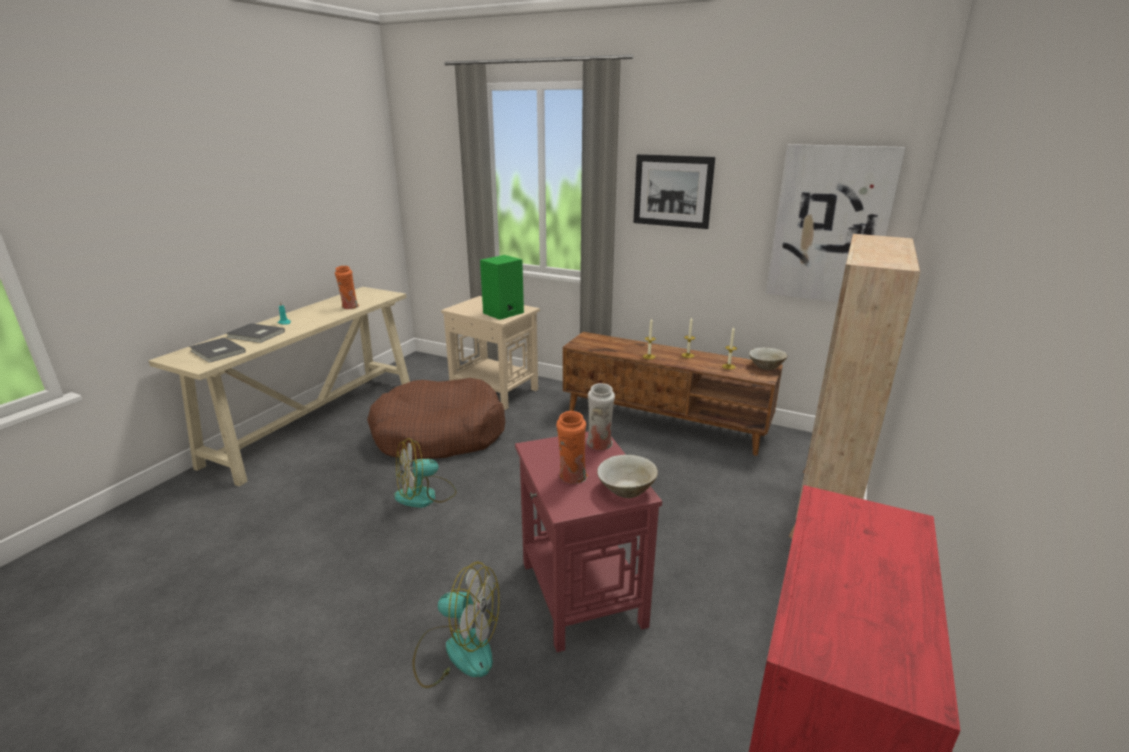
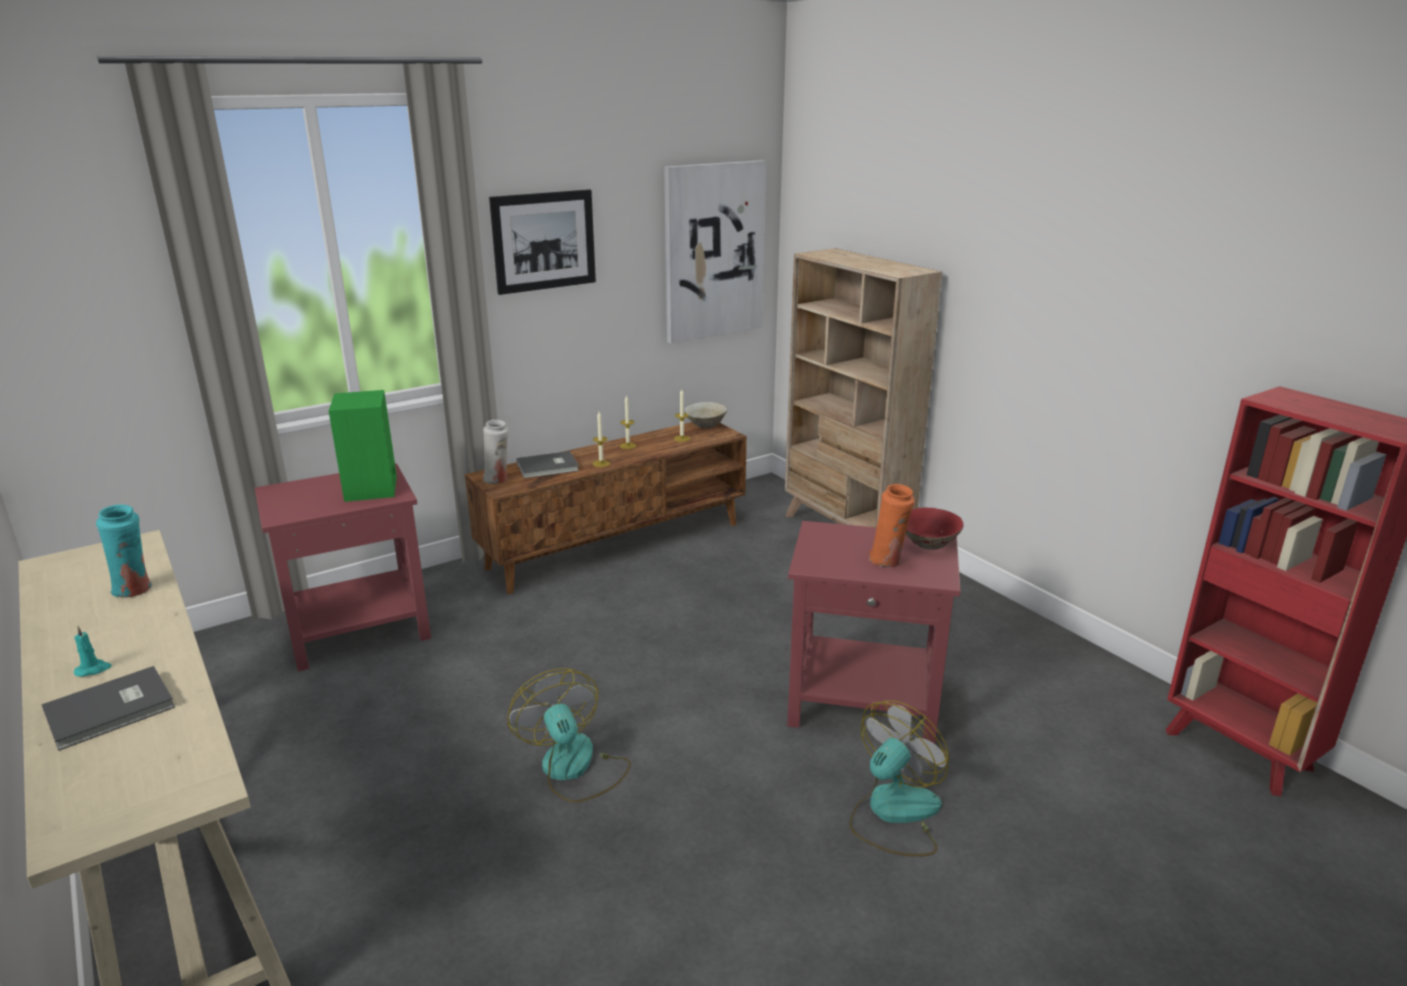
camera: 60 degrees left, 0 degrees up
(216, 352) = (143, 767): grey book -> grey book (549, 467)
(350, 307) = (135, 590): orange vase -> turquoise vase
(425, 495) = (574, 768): fan -> fan turned 150 degrees clockwise
(439, 434) = (419, 716): brown dog bed -> none
(495, 390) = (358, 630): beige side table -> red side table
(599, 445) = (836, 532): white vase -> white vase (498, 480)
(626, 490) = (928, 543): beige bowl -> red bowl

